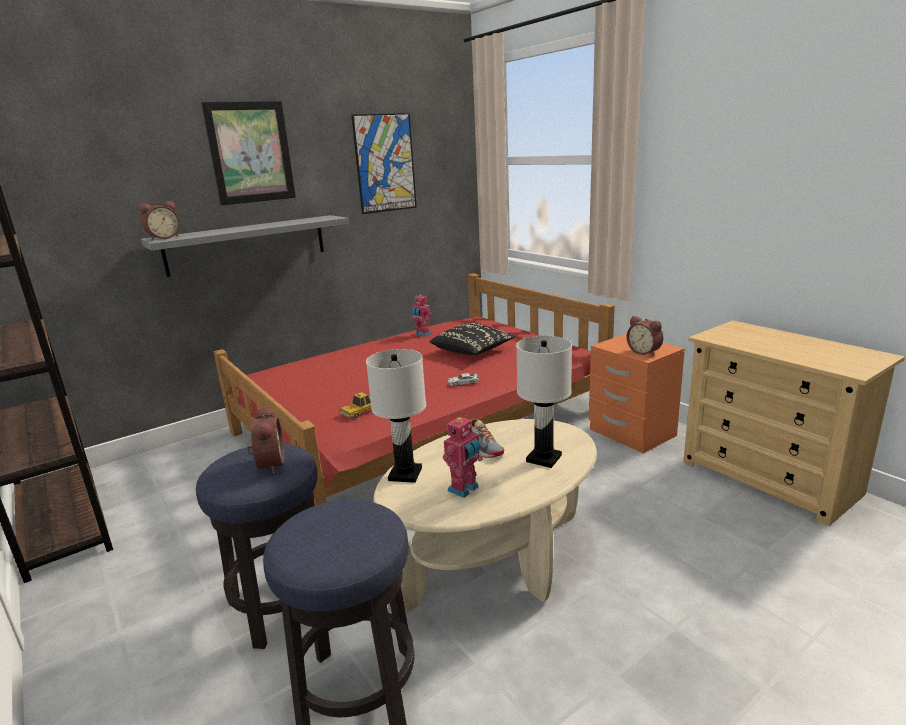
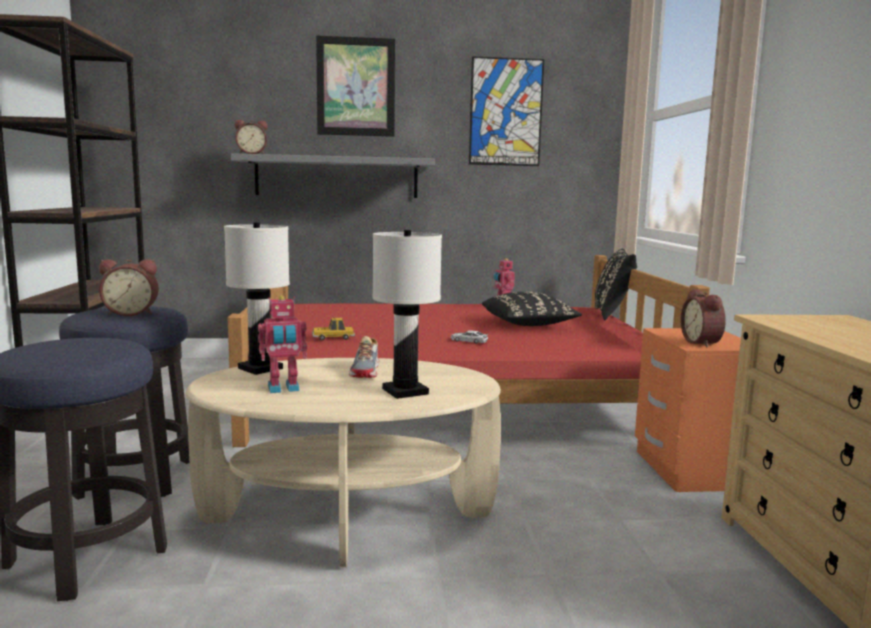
camera: 30 degrees right, 10 degrees down
(268, 464) = (131, 313): alarm clock -> alarm clock turned 60 degrees clockwise
(502, 322) = (612, 314): none -> black pillow

